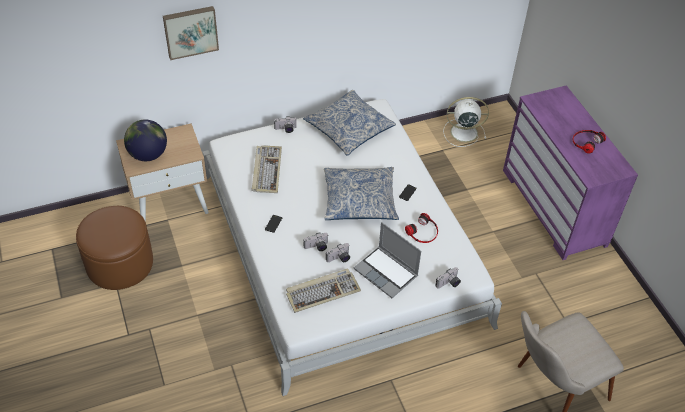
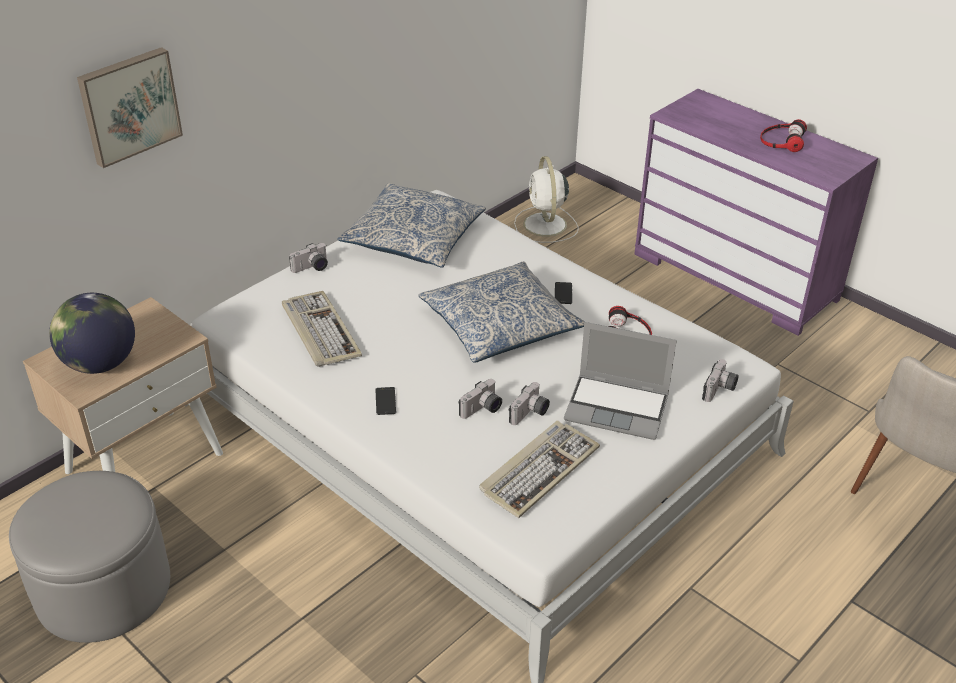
camera: 25 degrees left, 10 degrees down
(120, 263) = (103, 588): brown ottoman -> grey ottoman
(462, 132) = (545, 226): white fan -> white fan turned 75 degrees counterclockwise

